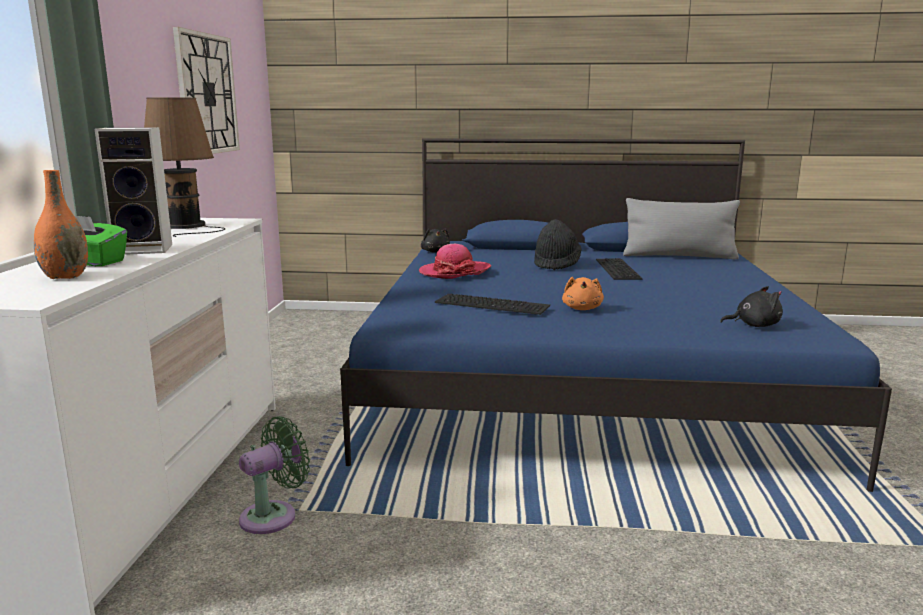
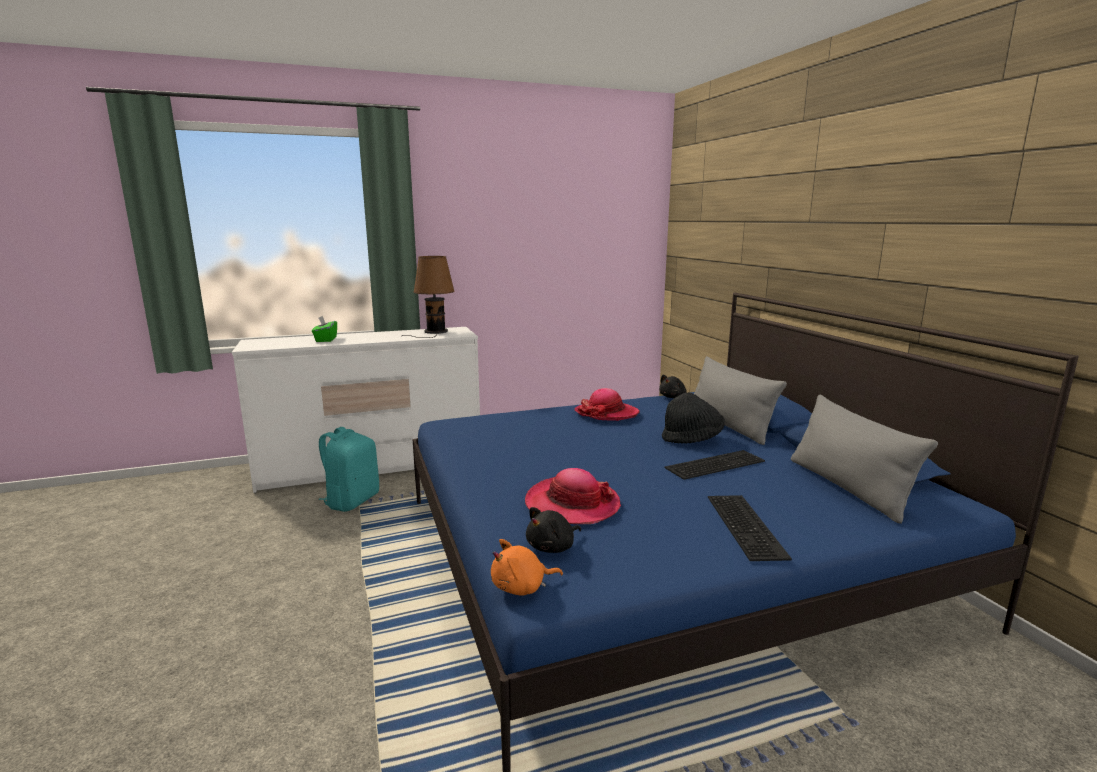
camera: 65 degrees right, 0 degrees up
(65, 276) = (293, 342): orange vase -> none
(145, 249) = (362, 339): speaker -> none
(207, 94) = (556, 247): wall clock -> none
(274, 515) = (352, 501): green fan -> turquoise backpack
(493, 304) = (512, 438): keyboard -> keyboard (748, 526)
(532, 253) = (728, 425): none -> grey pillow
(582, 308) = (539, 468): orange plush toy -> orange plush toy (522, 587)
(674, 310) = (572, 504): none -> hat
(754, 325) = (552, 547): black plush toy -> black plush toy turned 75 degrees clockwise

